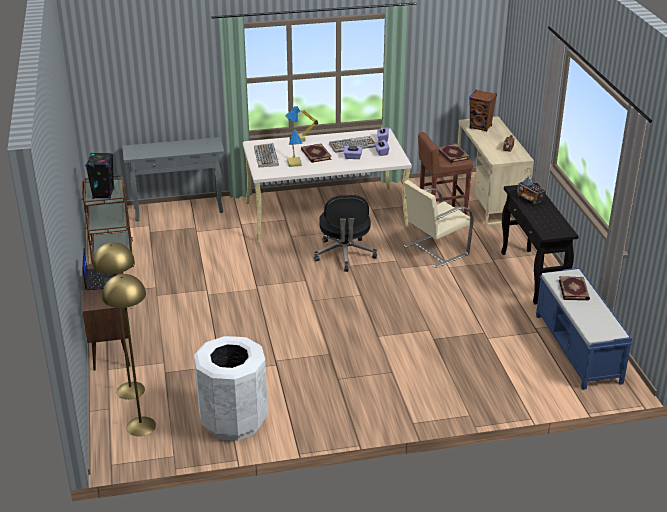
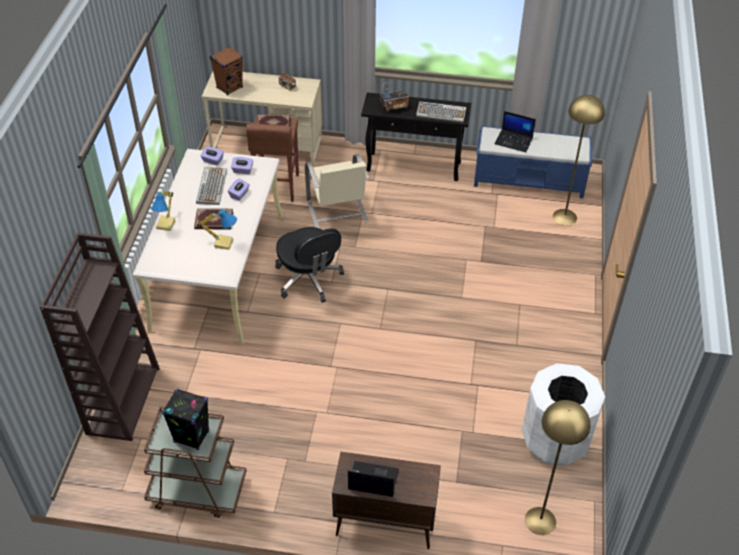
camera: 70 degrees left, 15 degrees up
(130, 390) = (477, 519): yellow floor lamp -> yellow floor lamp (565, 217)
(179, 210) = (122, 399): grey console table -> brown bookcase
(266, 156) = (191, 262): keyboard -> keyboard (441, 112)
(344, 255) = (309, 279): black office chair -> black office chair turned 45 degrees clockwise
(574, 290) = (514, 141): book -> laptop

